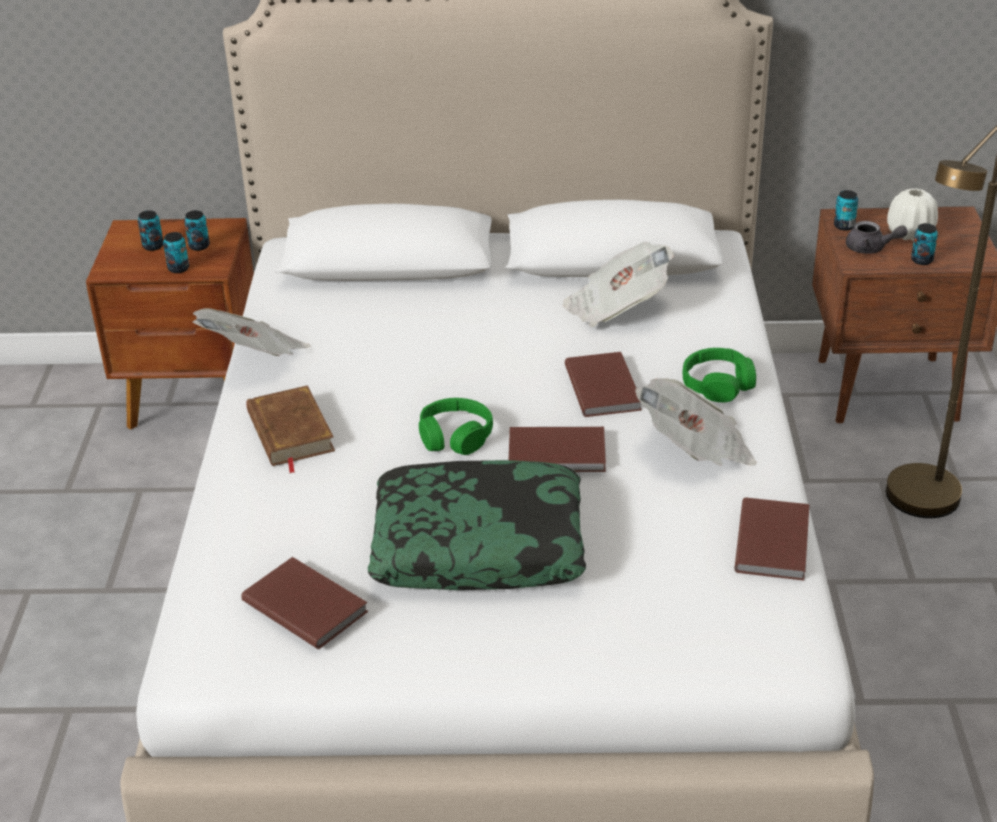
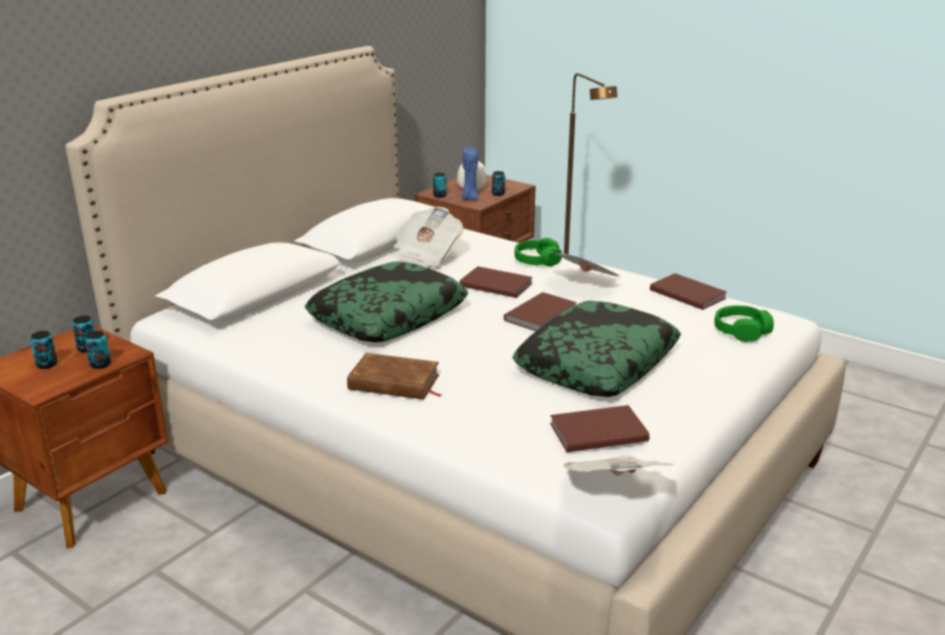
camera: 55 degrees left, 10 degrees down
(255, 357) = (282, 368): newspaper -> newspaper (615, 489)
(435, 358) = (388, 316): none -> pillow
(455, 436) = (482, 335): green headphones -> green headphones (741, 331)
(871, 249) = (469, 198): grey teapot -> blue candle

